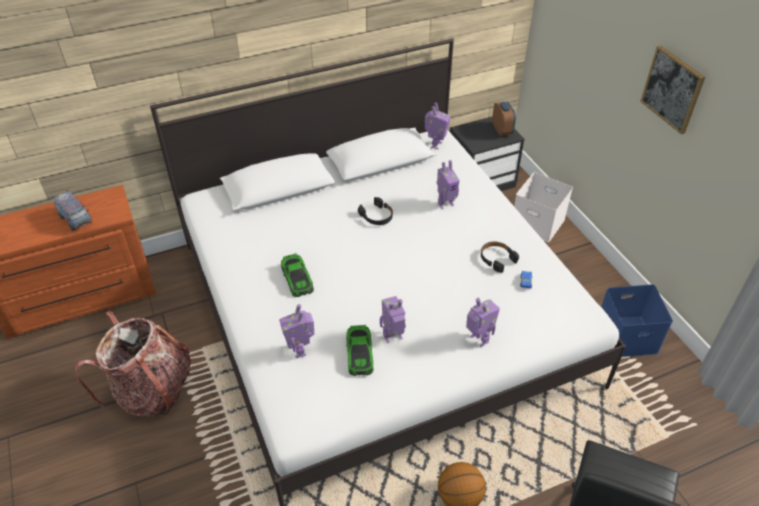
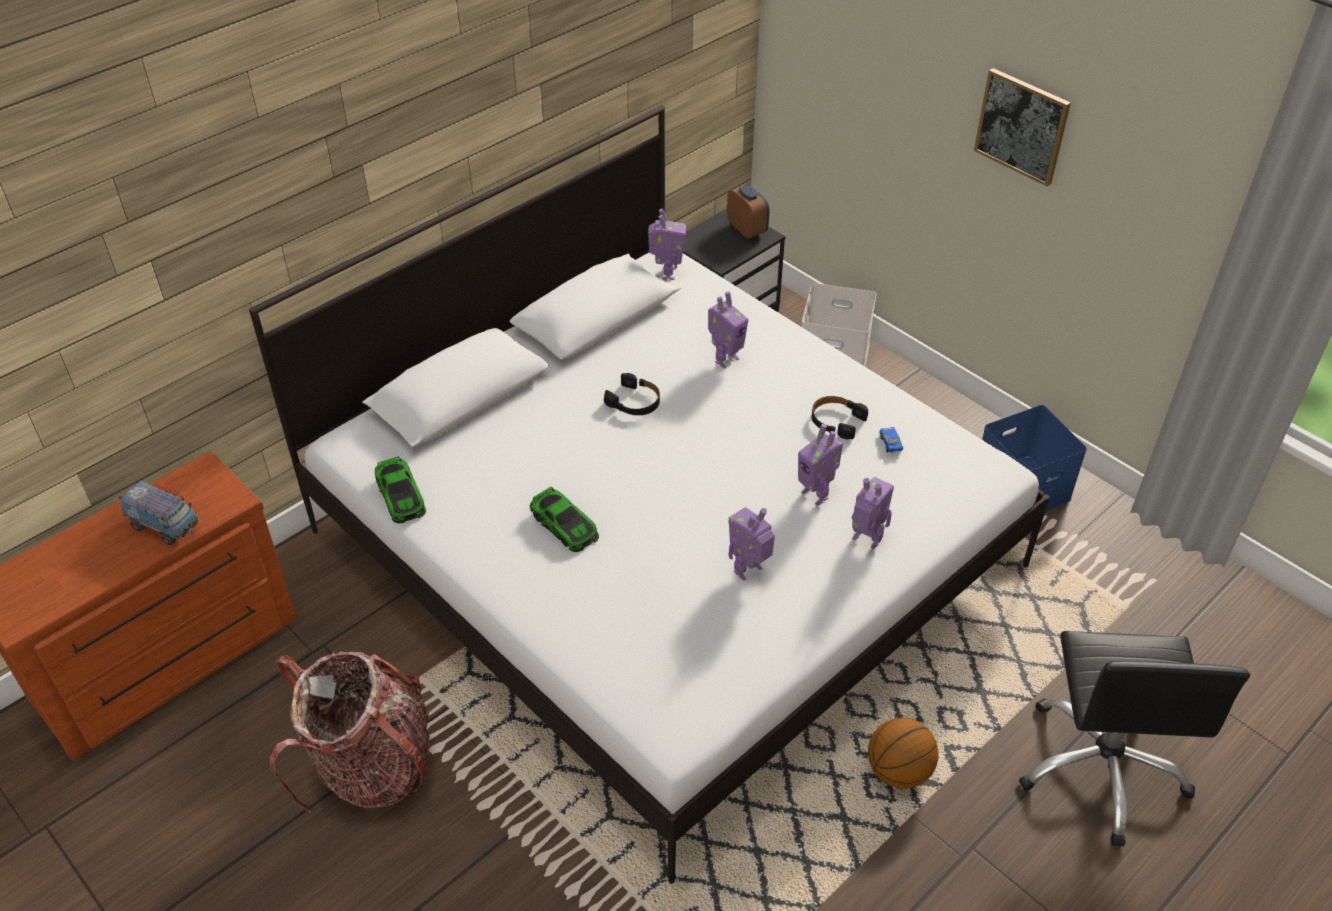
camera: 20 degrees left, 0 degrees up
(300, 350) = (625, 625): toy robot -> toy robot (815, 494)
(359, 353) = (714, 606): toy car -> toy car (400, 495)

